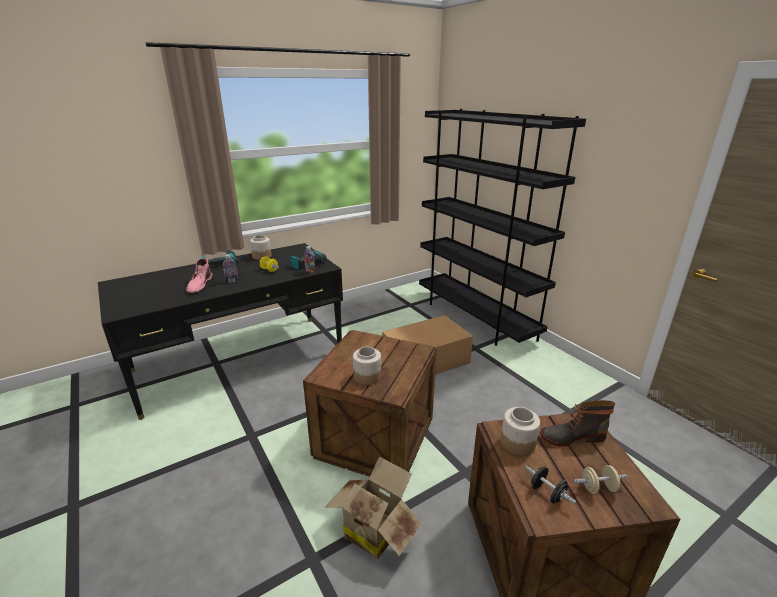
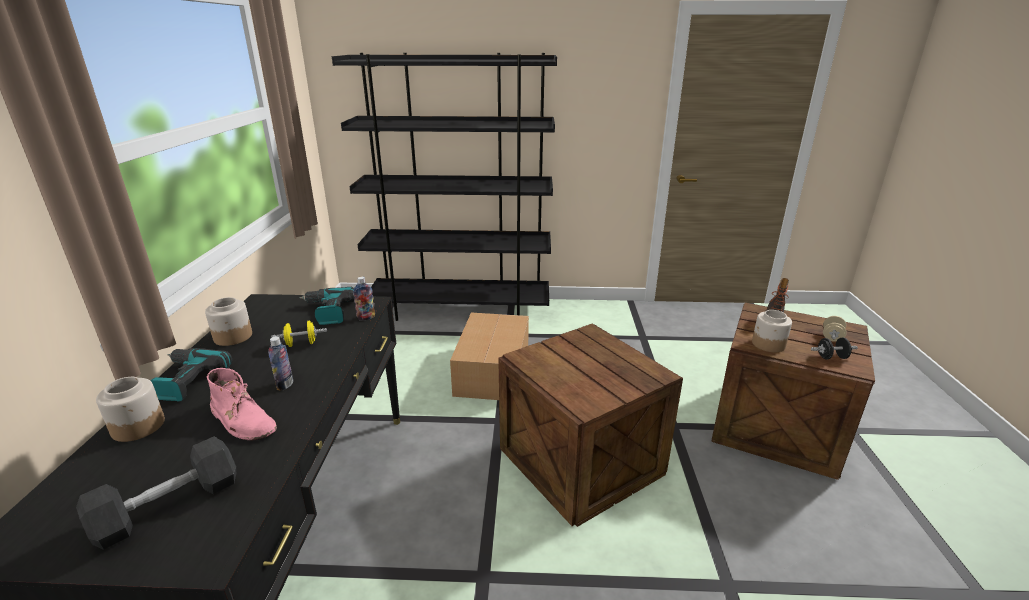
camera: 55 degrees left, 0 degrees up
(140, 296) = (169, 506): none -> black dumbbell
(367, 376) = (613, 378): jar -> jar (139, 426)
(374, 529) = (710, 518): cardboard box -> none

